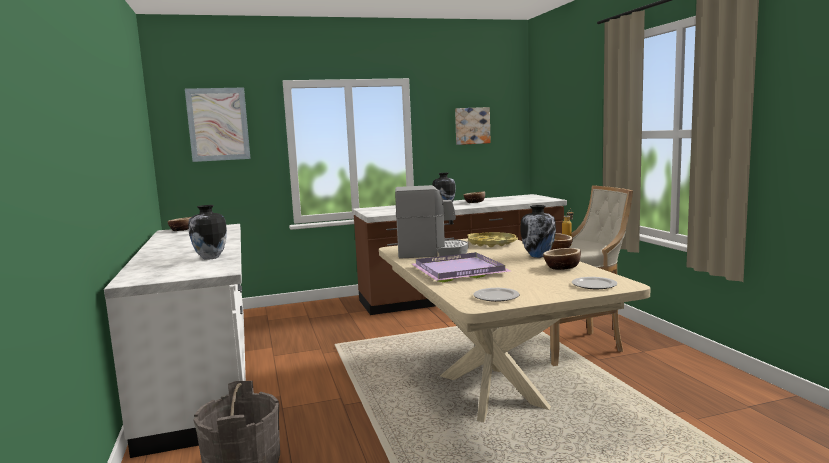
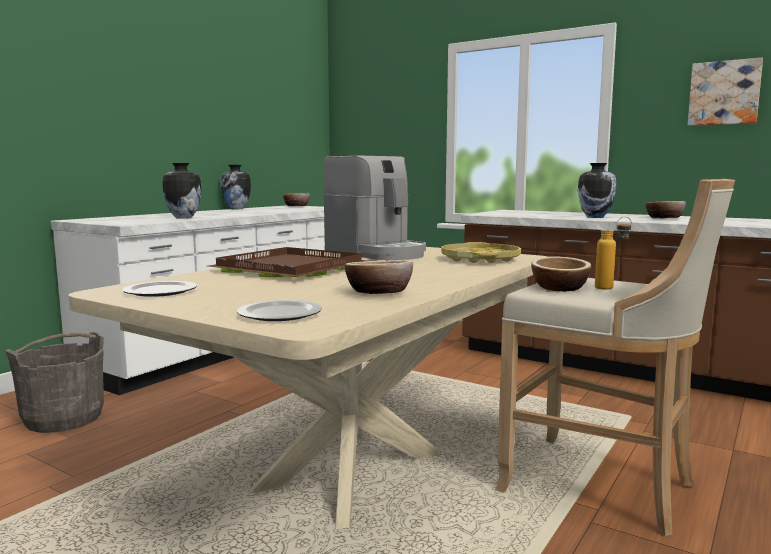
camera: 50 degrees right, 0 degrees up
(218, 124) = (382, 101): picture -> none
(459, 270) = (294, 268): purple tray -> brown tray
(538, 256) = (441, 278): vase -> vase (236, 209)

